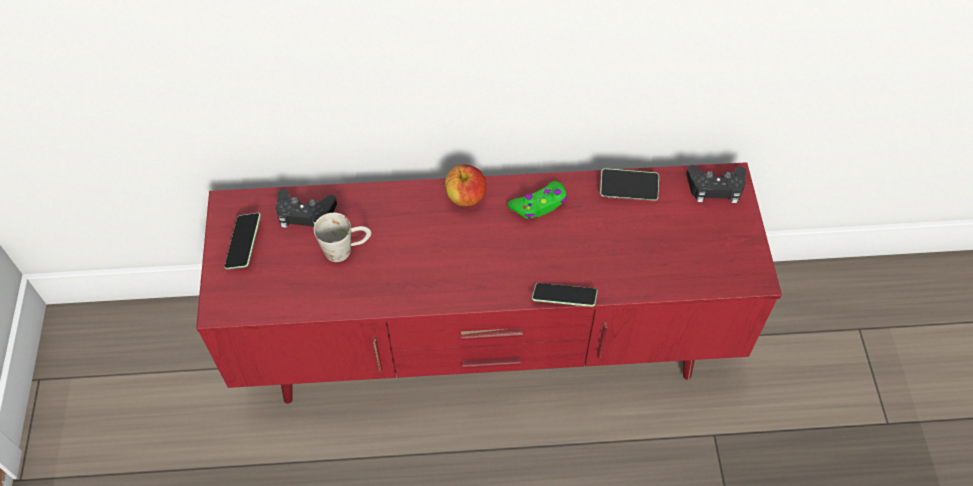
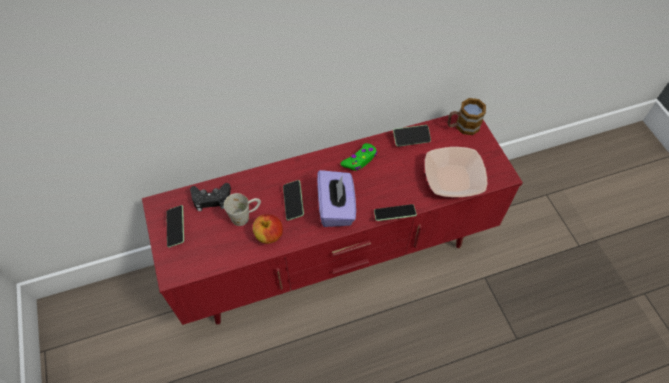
camera: 15 degrees left, 0 degrees up
(420, 246) = (293, 203): none -> phone
(466, 197) = (312, 165): apple -> apple (269, 235)
(481, 268) = (336, 208): none -> purple tissue box
(673, 264) = (453, 179): none -> bowl
(715, 187) = (462, 126): black game controller -> mug

